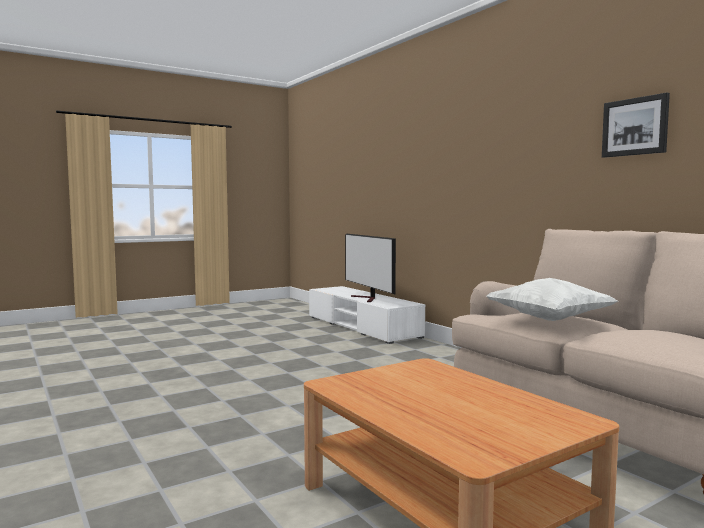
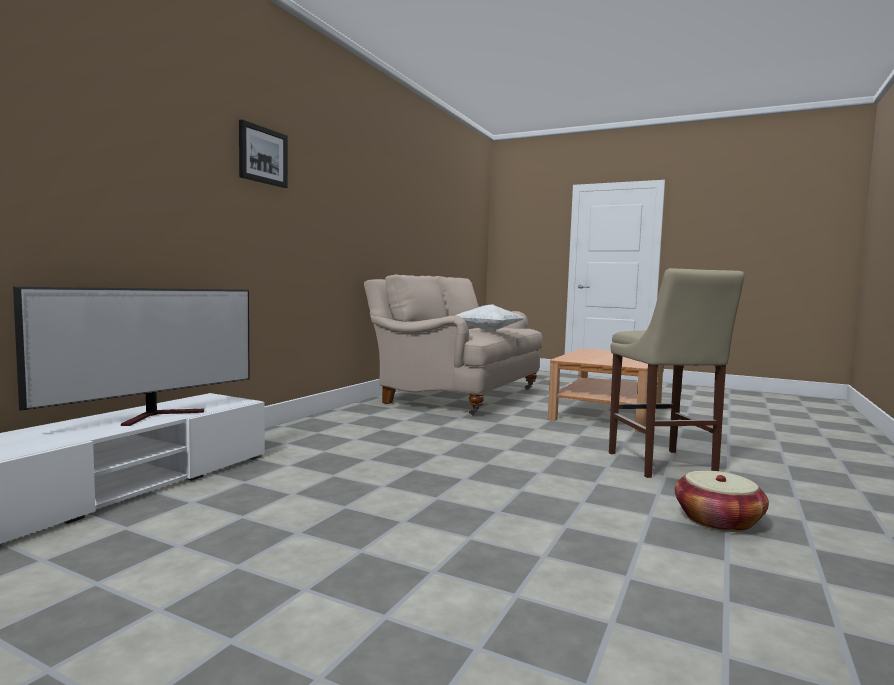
camera: 120 degrees left, 0 degrees up
(118, 408) = (718, 520): none -> basket
(205, 437) = (663, 465): none -> beige stool
(635, 127) = (386, 202): picture -> picture (262, 155)

